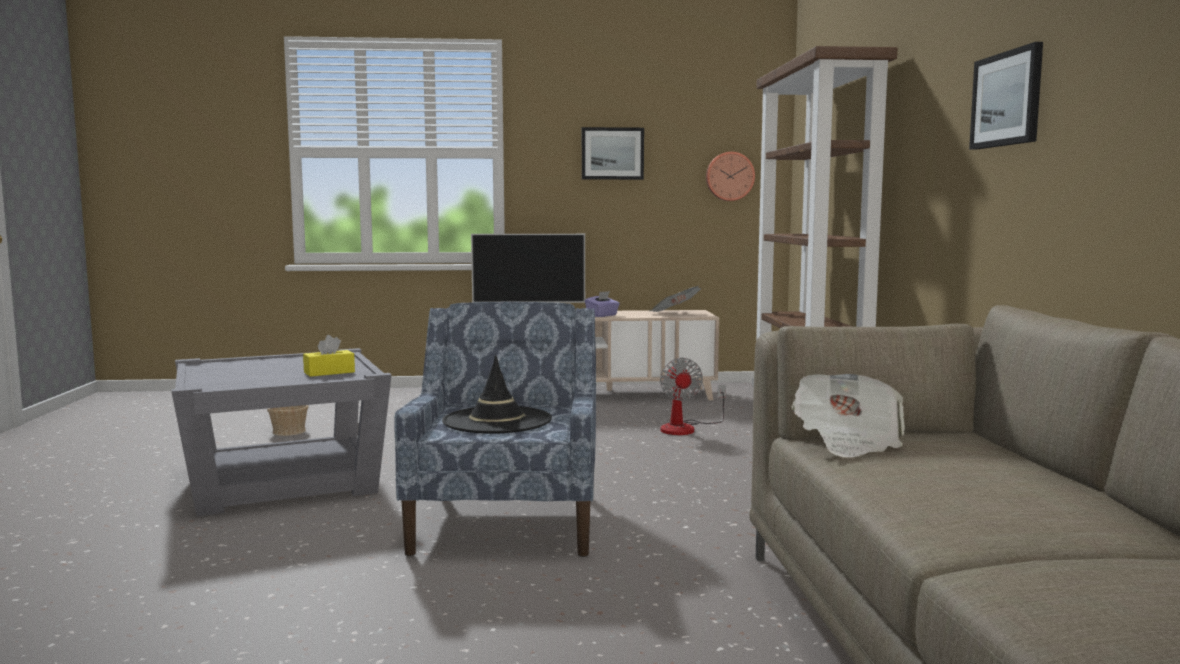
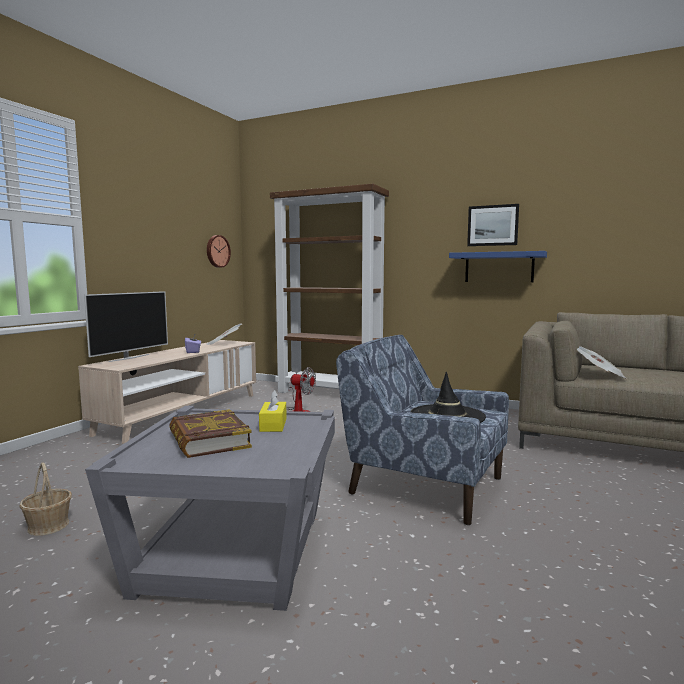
camera: 60 degrees left, 0 degrees up
(268, 368) = (208, 440): none -> book
(612, 153) = (156, 230): picture -> none
(1010, 196) = (499, 267): none -> blue shelf

